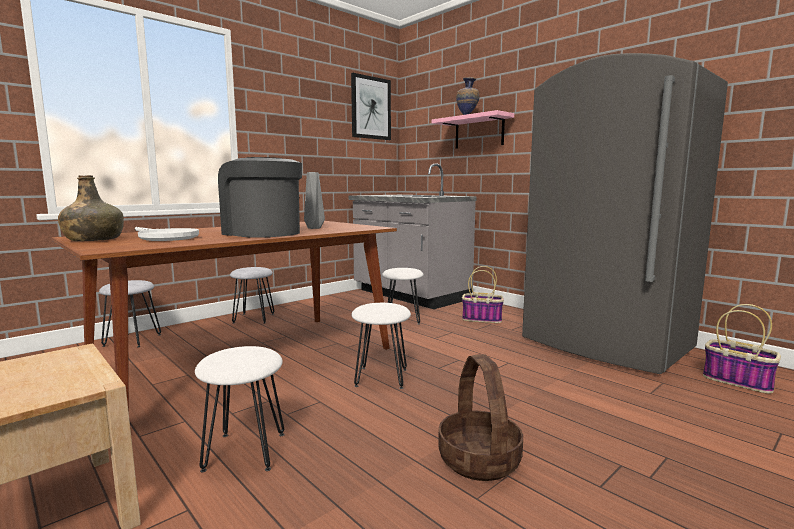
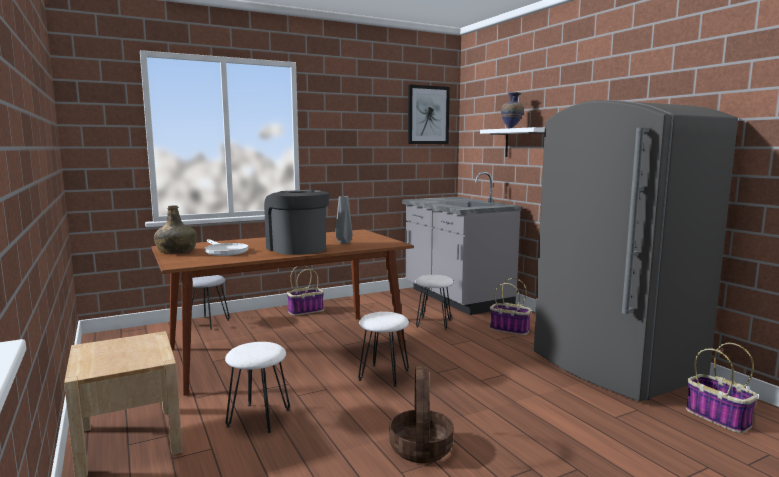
camera: 15 degrees right, 0 degrees up
(254, 318) = (306, 311): grey stool -> basket
(479, 132) = (525, 143): pink shelf -> white shelf

